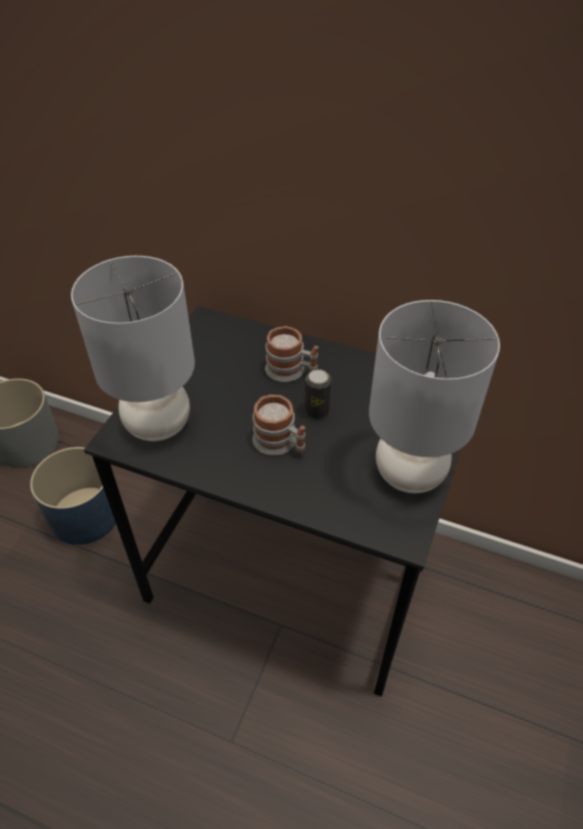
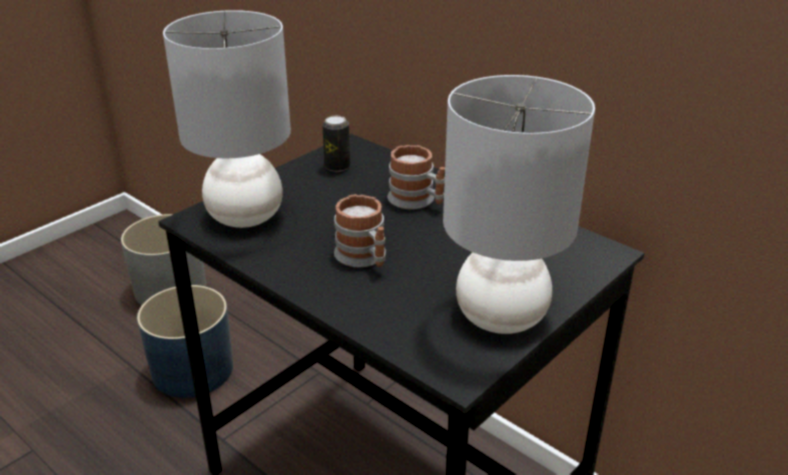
camera: 20 degrees right, 15 degrees down
(317, 411) = (424, 239): can -> can (337, 166)

